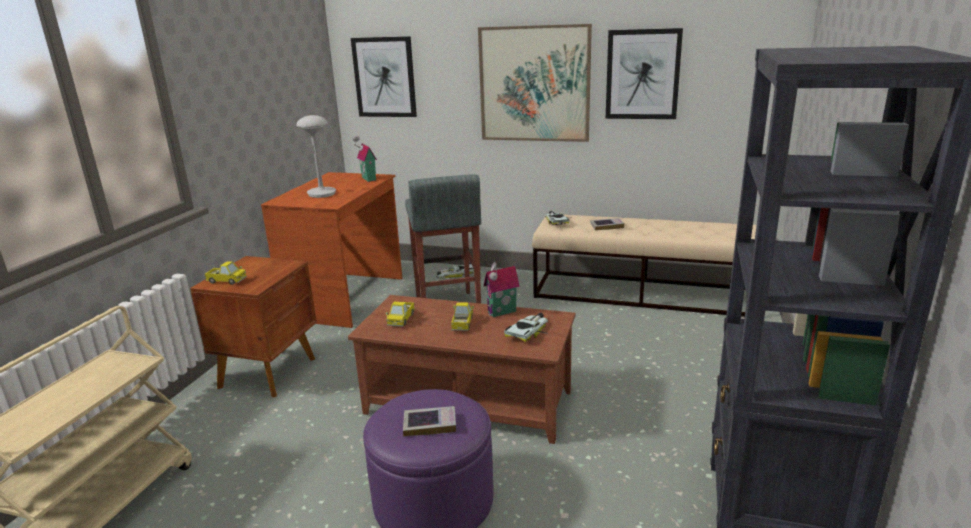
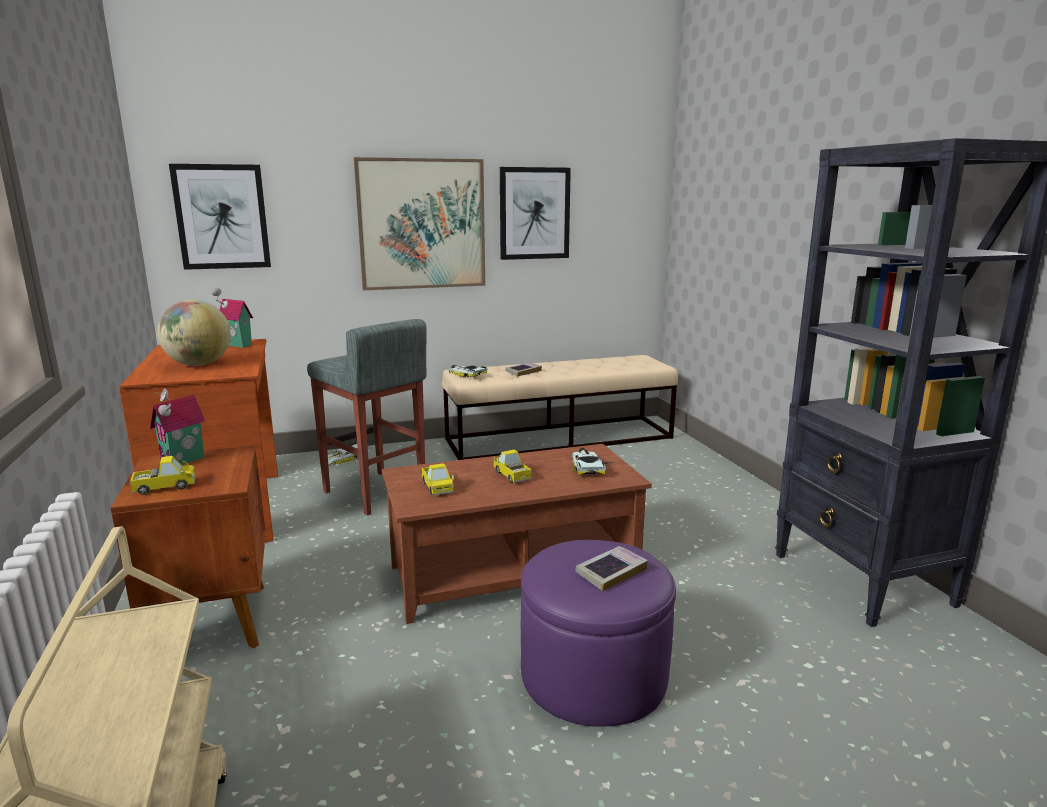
camera: 35 degrees left, 5 degrees down
(321, 193) = (199, 364): grey table lamp -> globe
(502, 313) = (536, 458): toy house -> toy house (185, 462)

